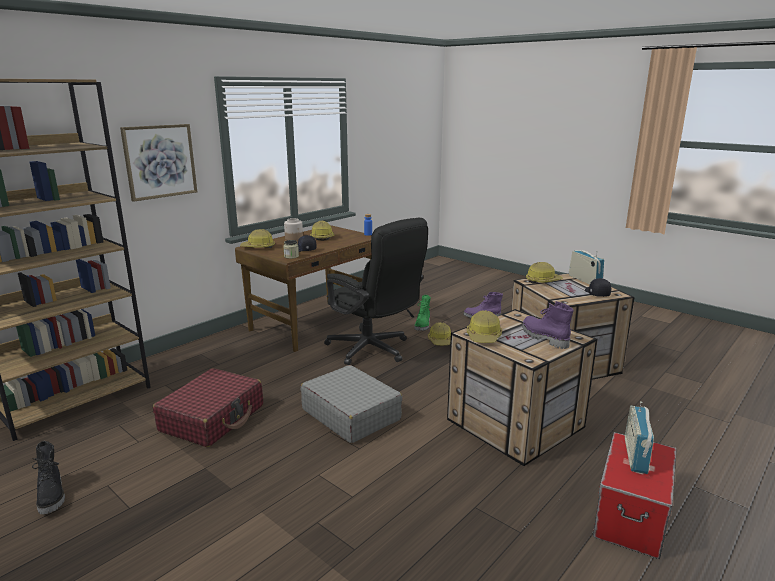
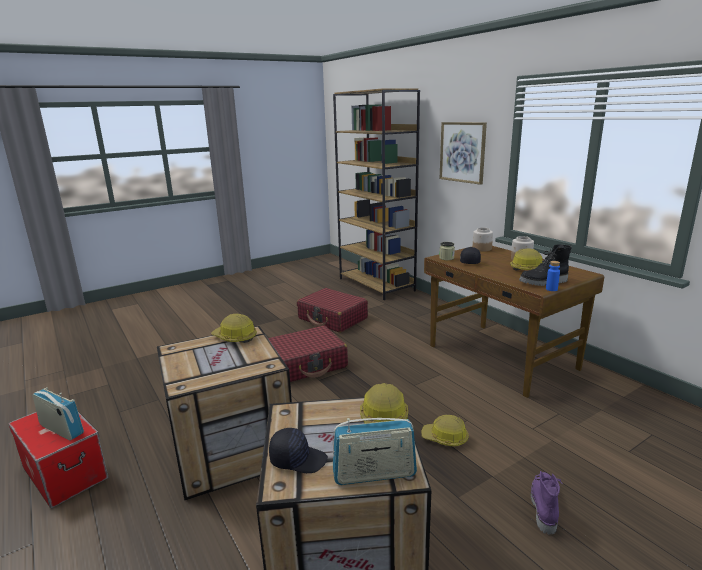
camera: 105 degrees right, 0 degrees up
(52, 496) = (285, 291): black boot -> black boot (543, 282)
(258, 247) = (481, 249): hard hat -> jar
(351, 414) = (306, 364): grey suitcase -> red suitcase
(374, 351) = (424, 386): black office chair -> none
(423, 325) = (500, 432): green boot -> none
(543, 338) = (202, 366): purple boot -> none

